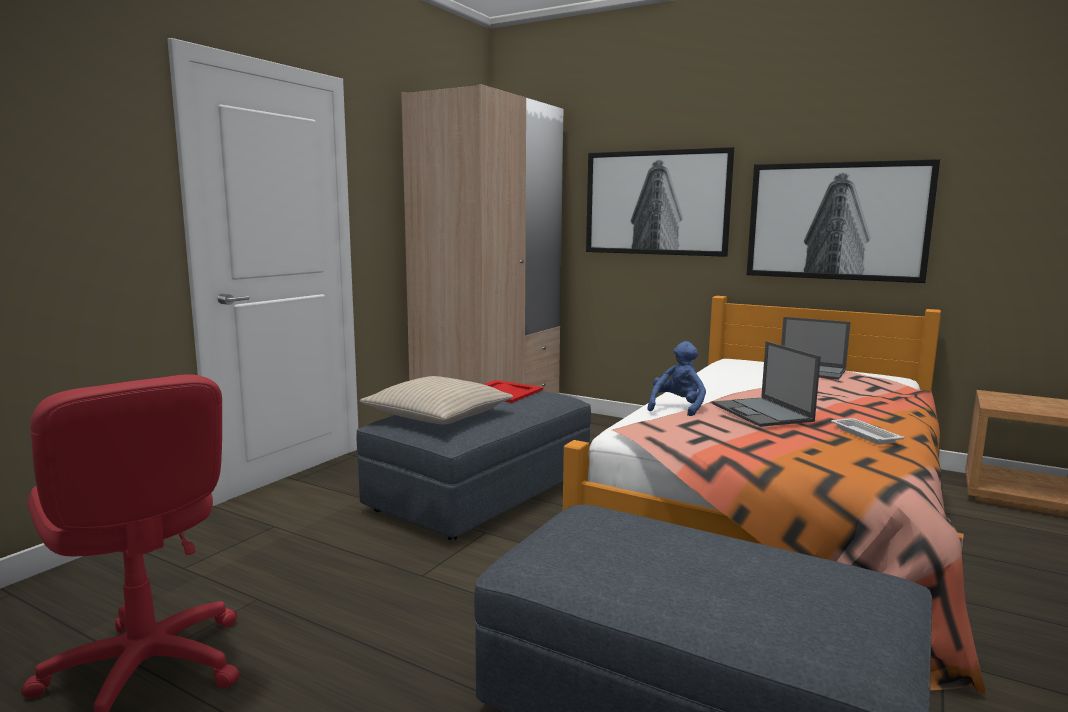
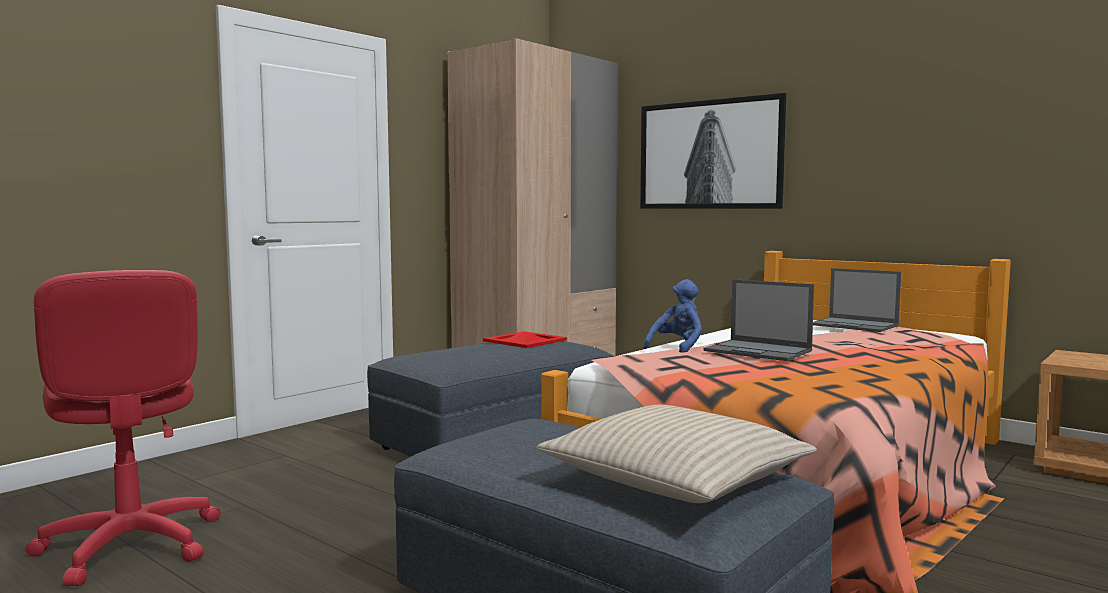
camera: 10 degrees right, 5 degrees down
(438, 415) = (446, 354): beige pillow -> beige pillow (675, 479)
(762, 413) = (759, 351): laptop -> laptop turned 45 degrees counterclockwise
(837, 221) = (894, 166): picture -> none
(864, 434) = (853, 369): white tray -> none

